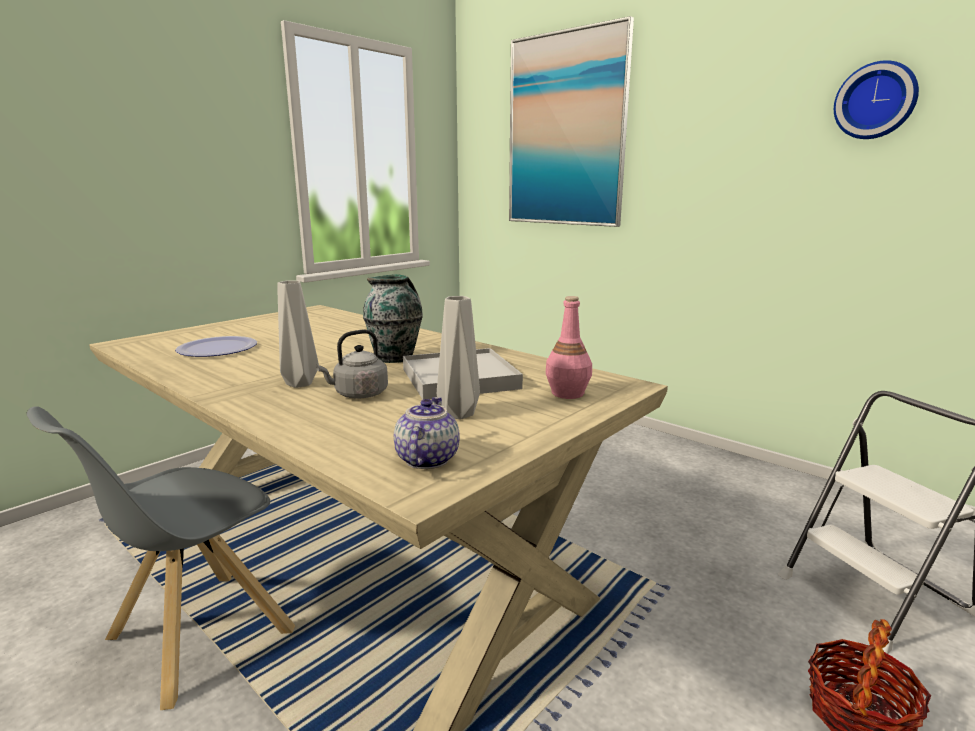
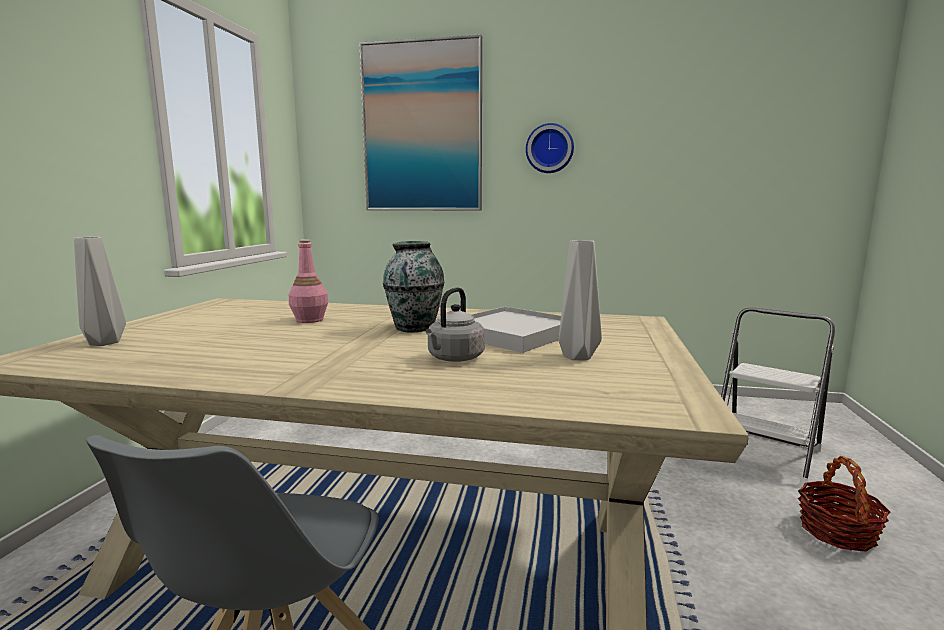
camera: 30 degrees left, 5 degrees down
(217, 349) = (183, 347): plate -> none
(300, 383) = (370, 360): grey vase -> grey vase (105, 342)
(426, 459) = (636, 391): teapot -> none
(567, 393) = (617, 330): pink bottle -> pink bottle (310, 320)
(875, 101) = (673, 114): wall clock -> wall clock (549, 148)

